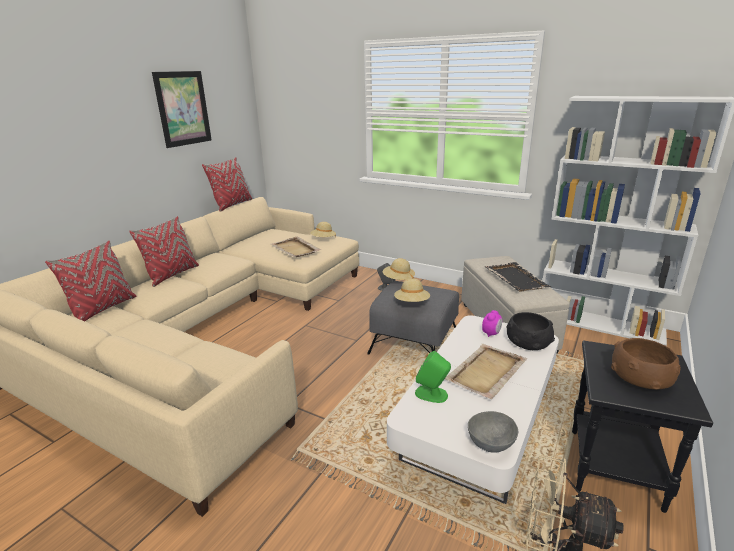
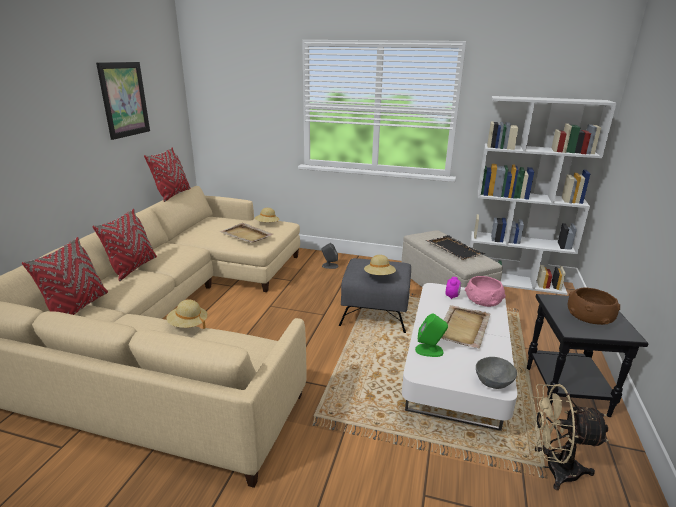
camera: 15 degrees left, 0 degrees up
(398, 280) = (357, 257): beige hat -> beige hat (188, 324)
(528, 342) = (483, 300): black bowl -> pink bowl

